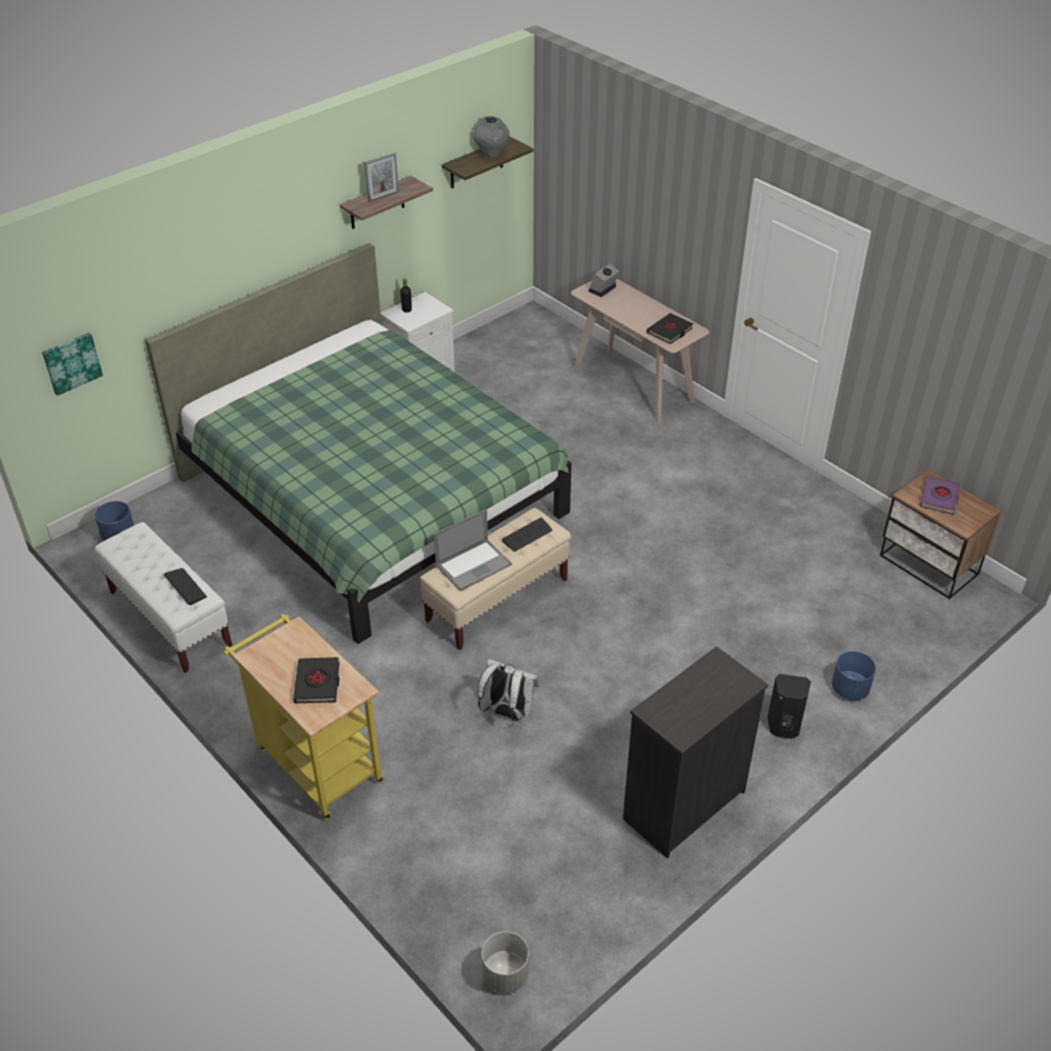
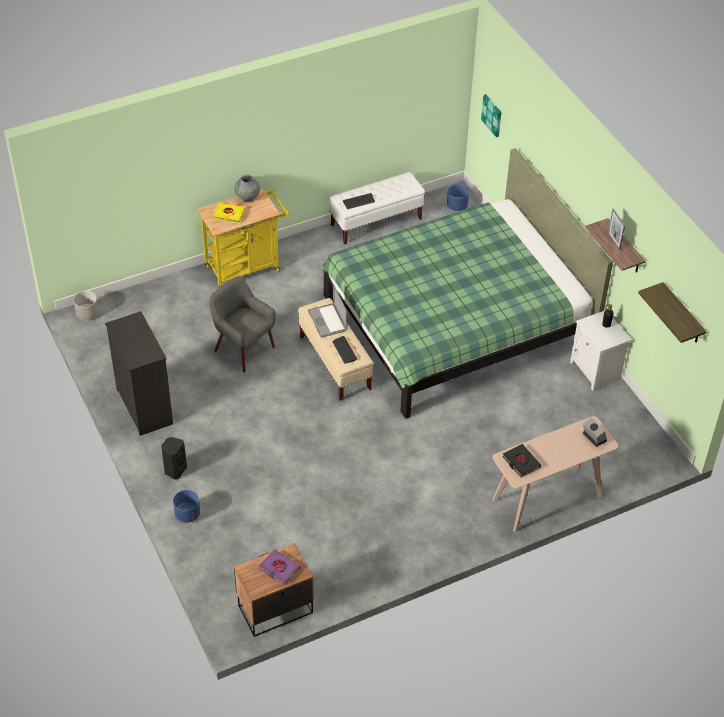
camera: 105 degrees right, 5 degrees up
(317, 683) = (229, 214): black book -> yellow book
(491, 154) = (674, 313): grey vase -> grey vase (247, 199)
(508, 712) = (243, 348): white backpack -> grey armchair

